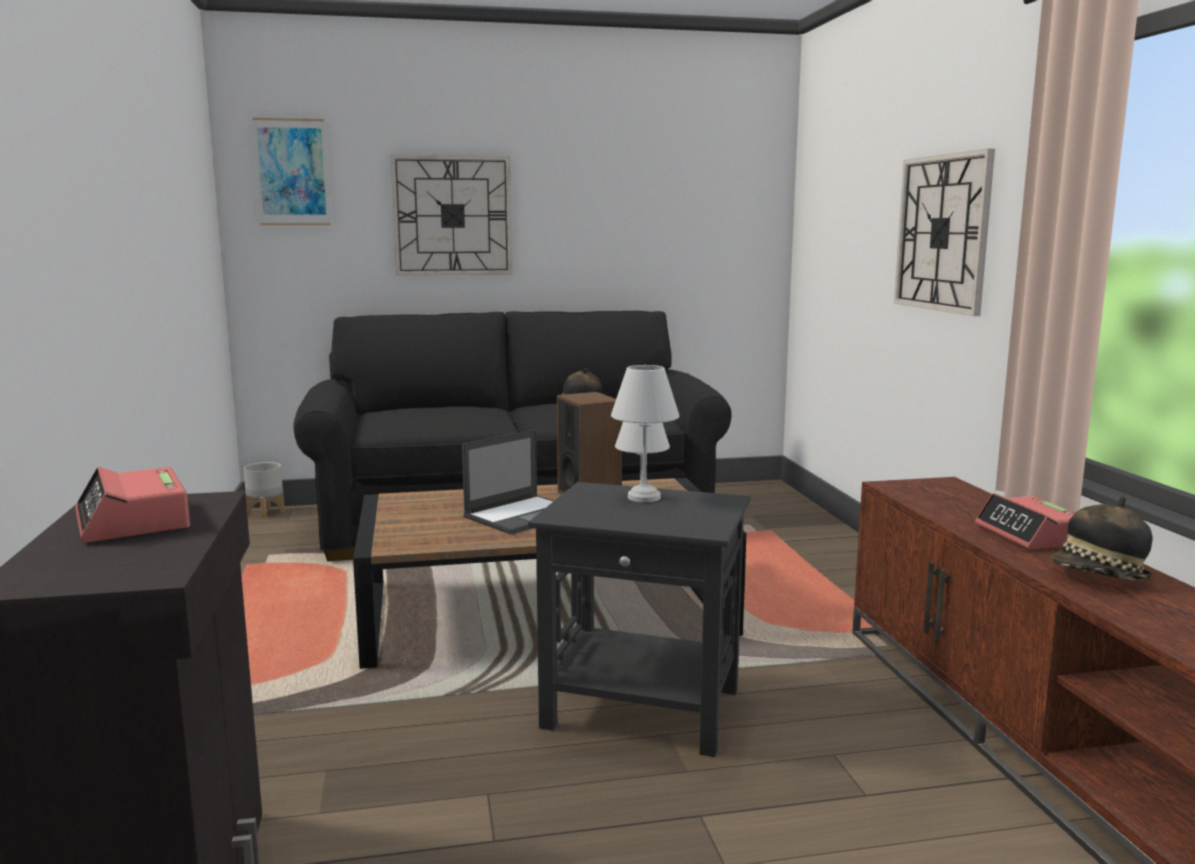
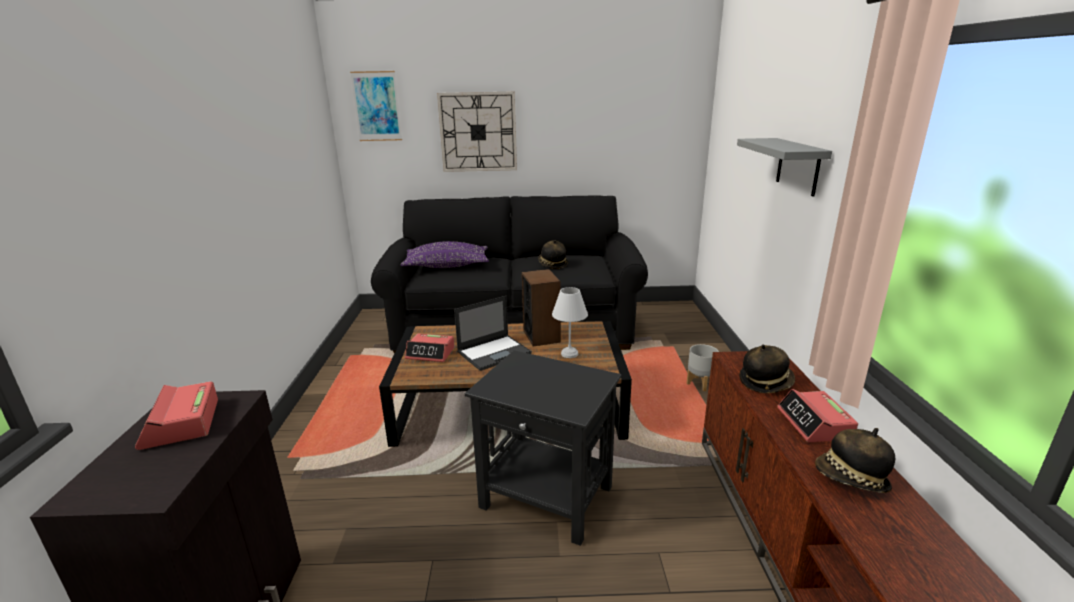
camera: 10 degrees right, 10 degrees up
(266, 512) = (373, 313): grey planter -> grey planter (700, 383)
(411, 414) = (447, 266): none -> purple pillow
(420, 520) = (430, 353): none -> alarm clock
(644, 498) = (549, 372): white table lamp -> none
(942, 233) = (798, 166): wall clock -> grey shelf
(948, 504) = (765, 382): none -> hat

